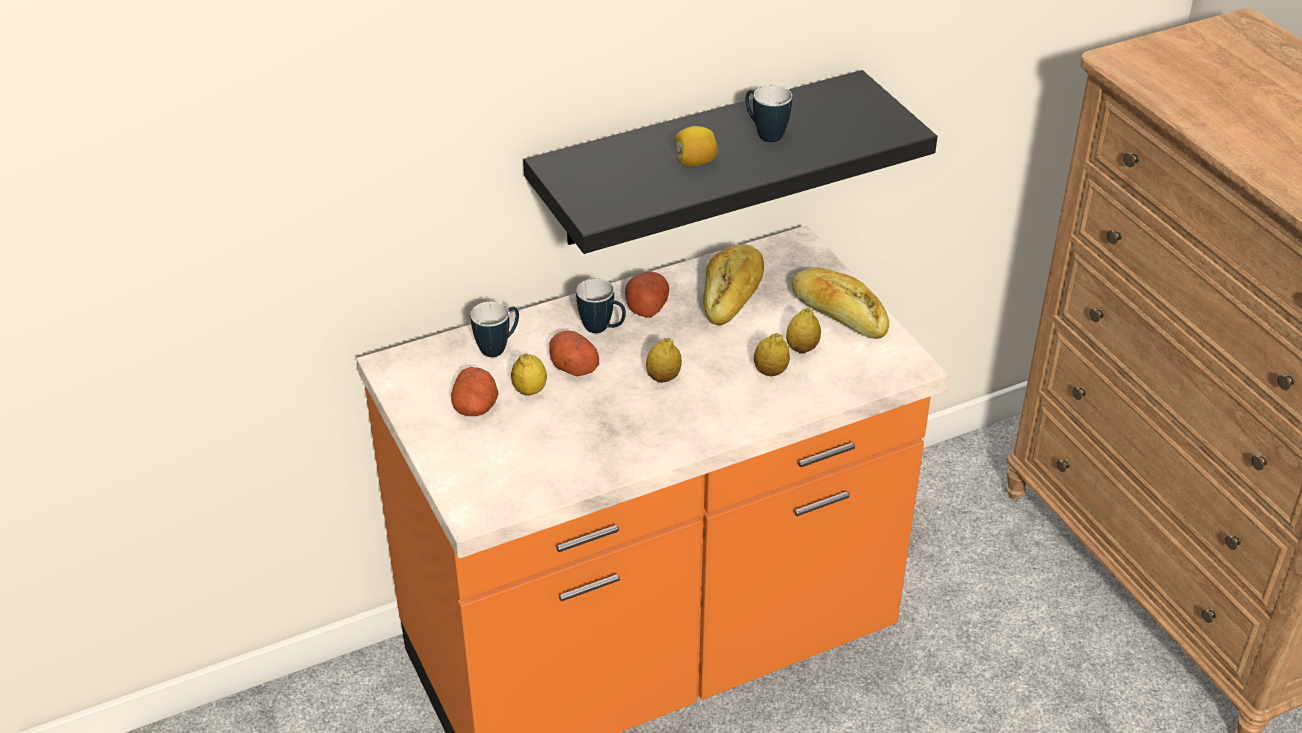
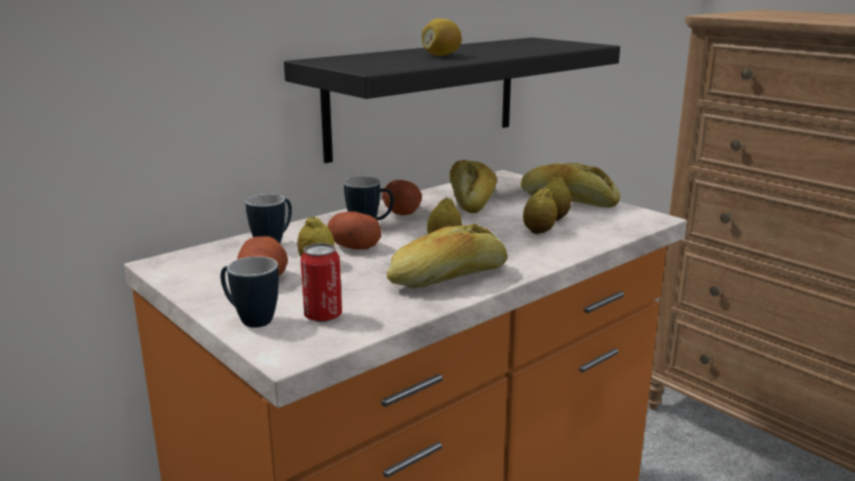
camera: 15 degrees left, 20 degrees down
(513, 471) = (323, 316): none -> can
(642, 436) = (448, 278): none -> bread
(764, 134) = (486, 48): mug -> mug (250, 320)

